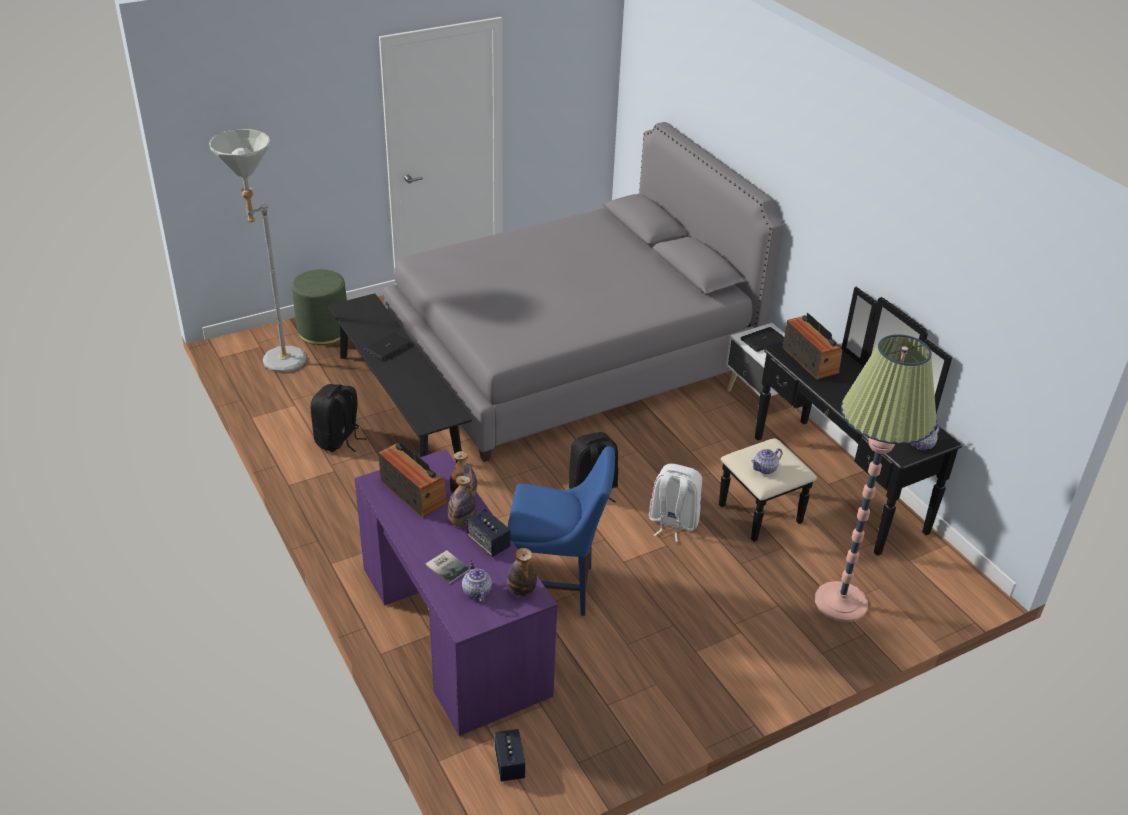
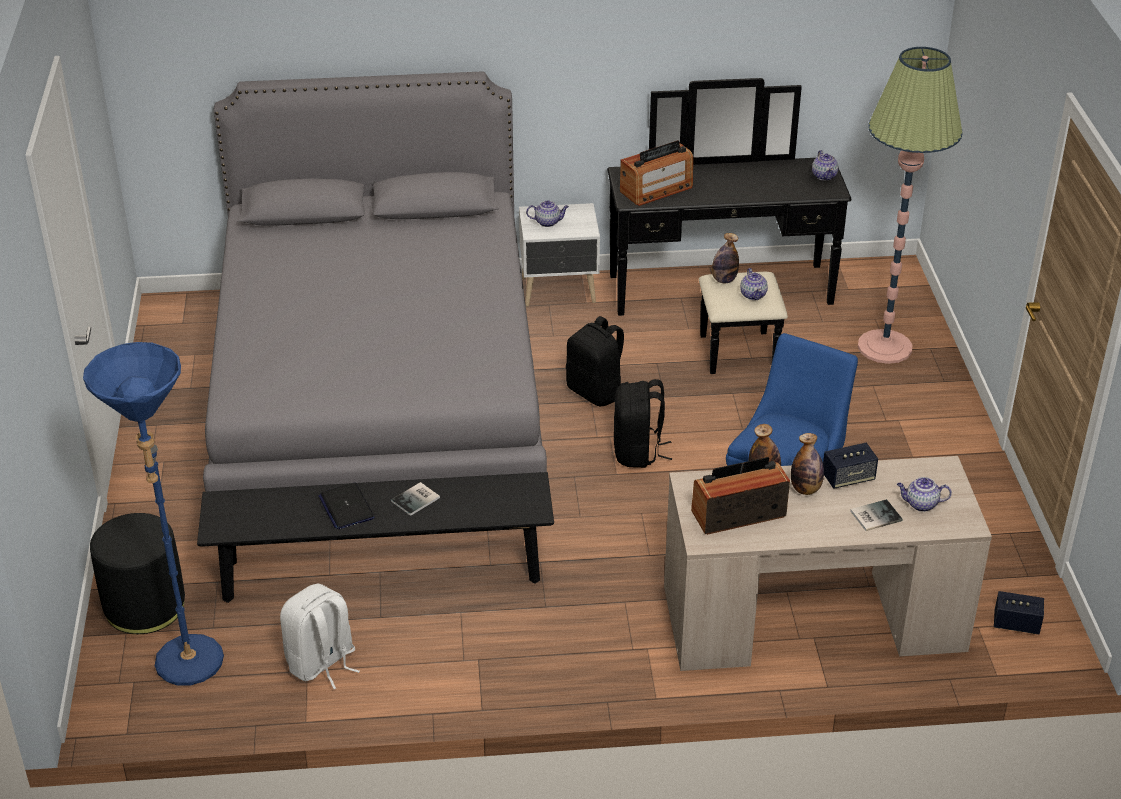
camera: 65 degrees left, 0 degrees up
(275, 363) = (189, 672): grey floor lamp -> blue floor lamp
(323, 330) = (144, 606): green ottoman -> black ottoman
(338, 440) = (415, 642): black backpack -> black backpack (596, 392)
(410, 372) = (417, 499): none -> book
(454, 628) = (811, 617): purple desk -> beige desk
(521, 591) = (932, 474): bottle -> bottle (724, 280)
(672, 522) = (721, 413): white backpack -> white backpack (322, 663)
(763, 340) = (548, 222): laptop -> teapot
(810, 360) = (656, 189): radio -> radio turned 150 degrees clockwise

